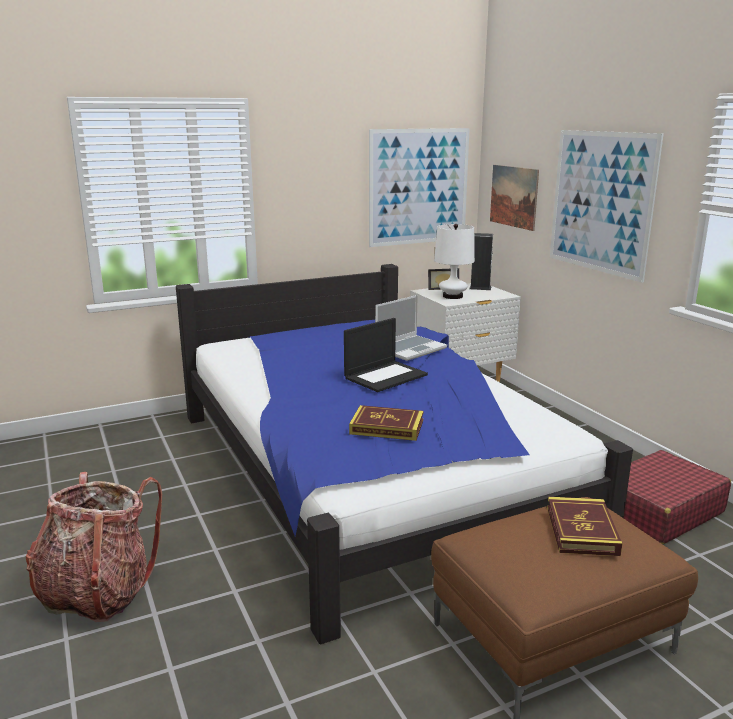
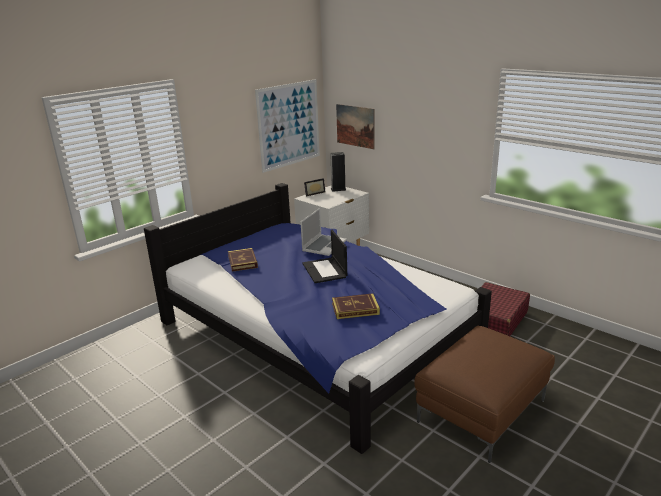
camera: 20 degrees left, 5 degrees up
(98, 593) = (197, 465): backpack -> none
(386, 376) = (325, 270): laptop -> laptop turned 135 degrees clockwise
(452, 296) = (326, 199): white table lamp -> none
(581, 530) = (494, 348): book -> book (242, 262)
(601, 202) = (424, 131): picture -> none

